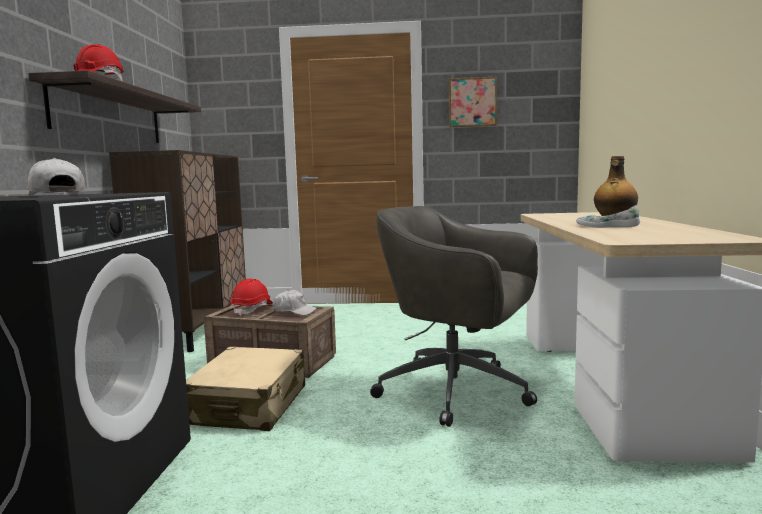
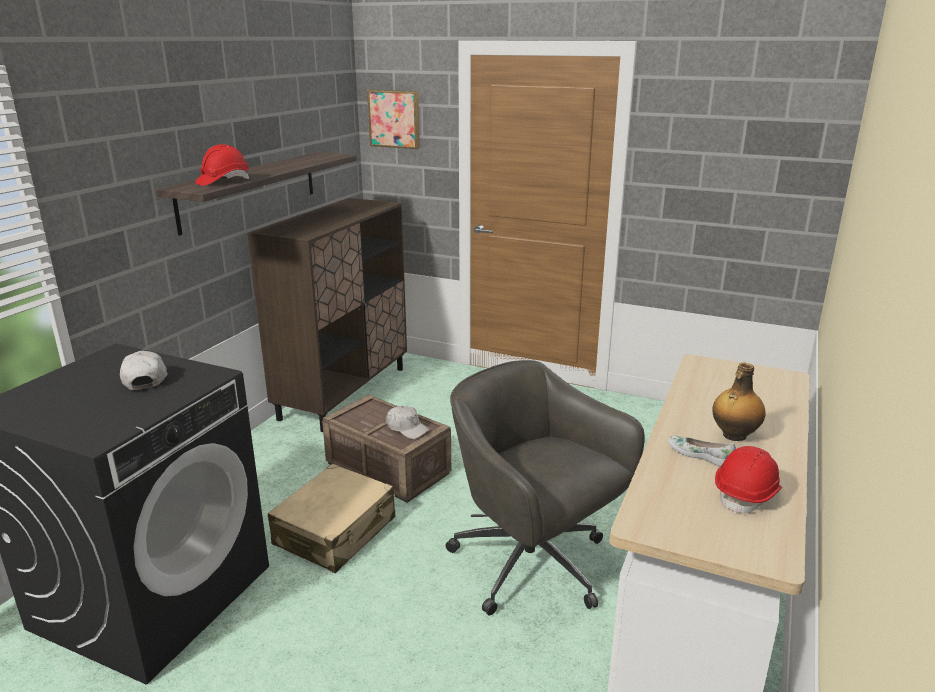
camera: 20 degrees right, 15 degrees up
(253, 309) = (372, 414): red hard hat -> red hard hat (747, 494)
(472, 102) = (693, 158): picture -> picture (395, 119)

